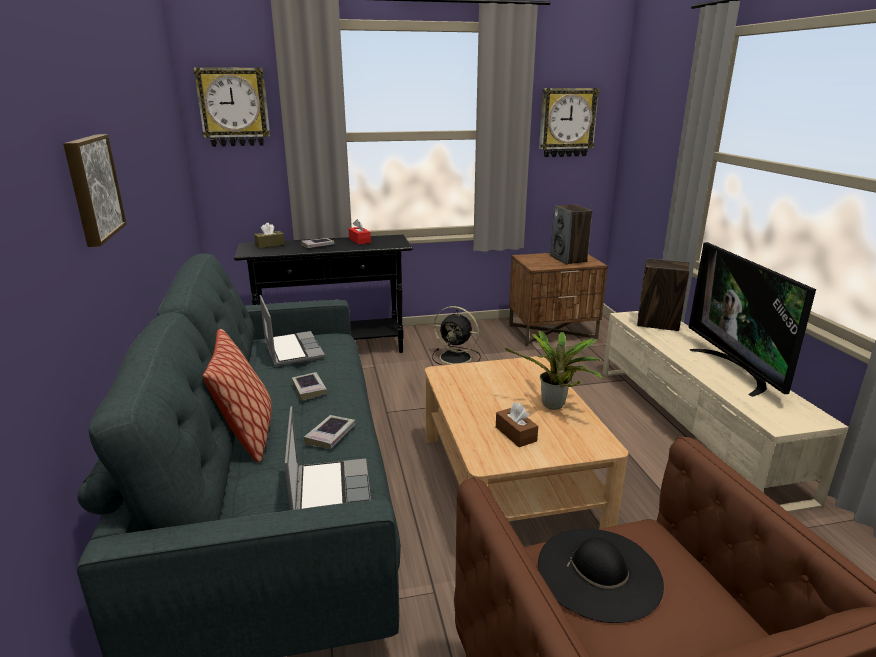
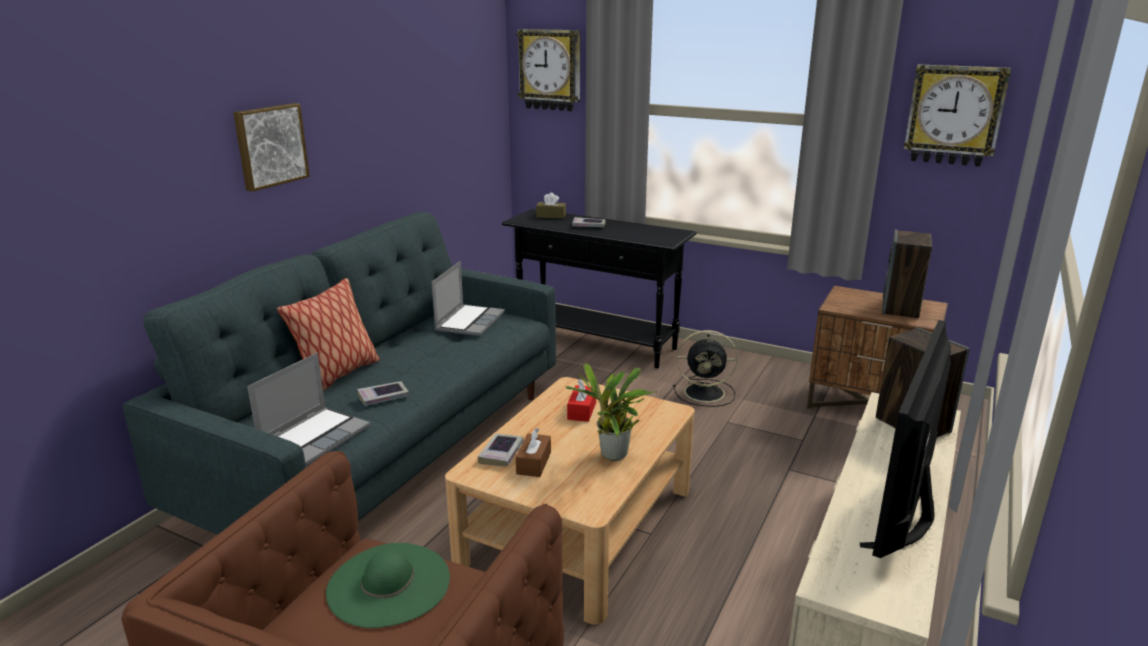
camera: 40 degrees right, 0 degrees up
(309, 389) = (428, 357): book -> book (501, 453)
(359, 240) = (637, 229): red tissue box -> red tissue box (582, 410)
(457, 357) = (706, 393): black fan -> black fan turned 60 degrees counterclockwise
(599, 572) = (389, 584): black hat -> green hat

